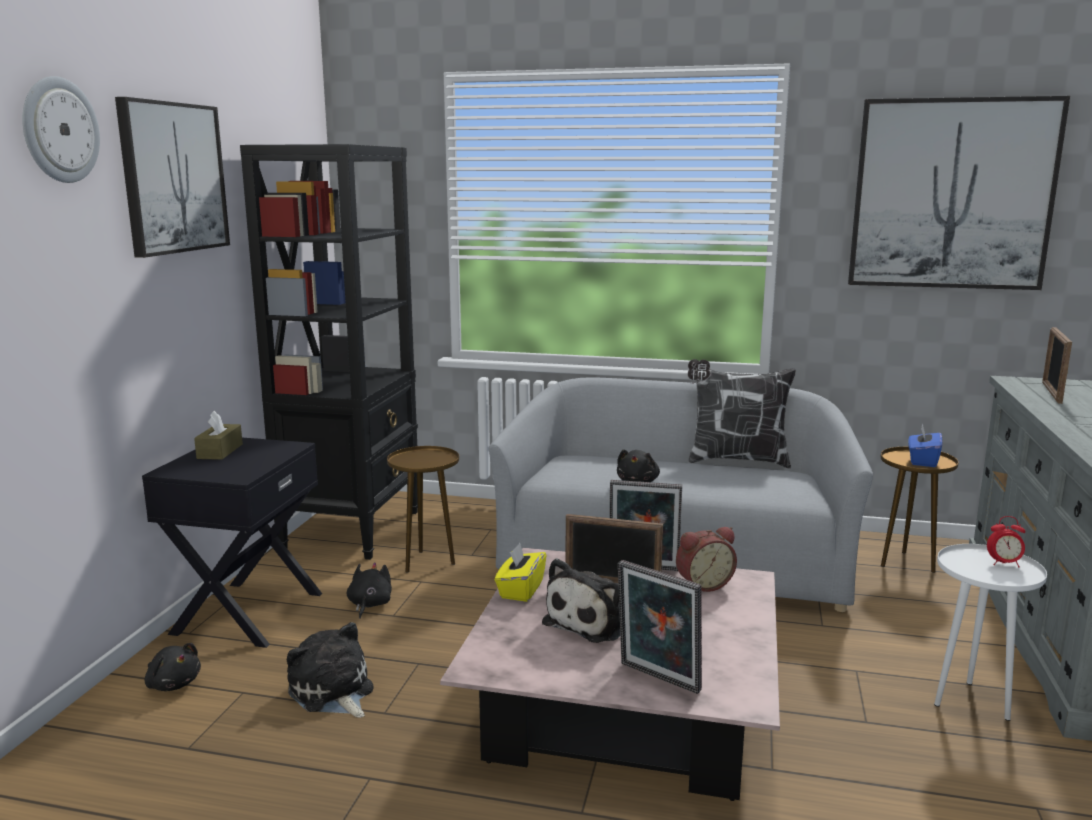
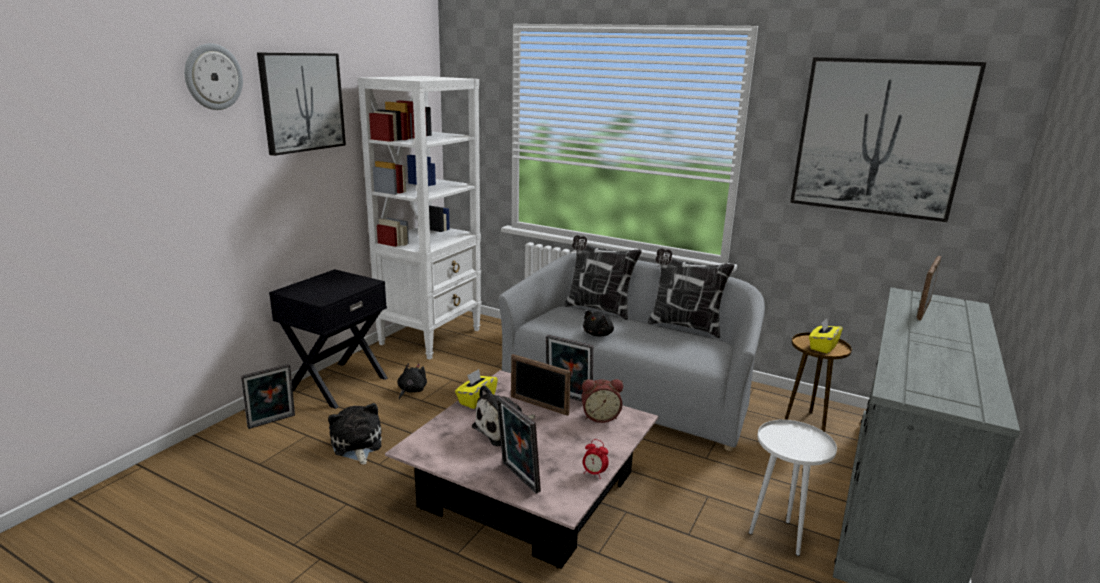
camera: 15 degrees right, 5 degrees up
(173, 684) = (272, 422): black plush toy -> picture frame
(220, 451) = (324, 280): brown tissue box -> none
(353, 529) = (431, 336): black bookcase -> white bookcase
(427, 562) = (464, 367): brown side table -> none
(611, 453) = (598, 309): none -> pillow
(922, 461) = (822, 347): blue tissue box -> yellow tissue box
(1004, 563) = (810, 441): alarm clock -> alarm clock (594, 473)

